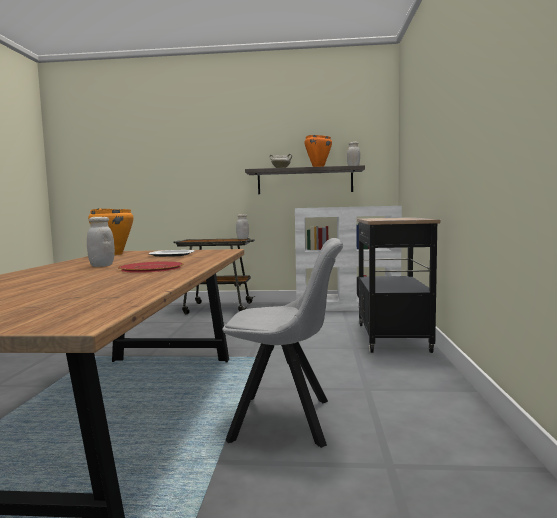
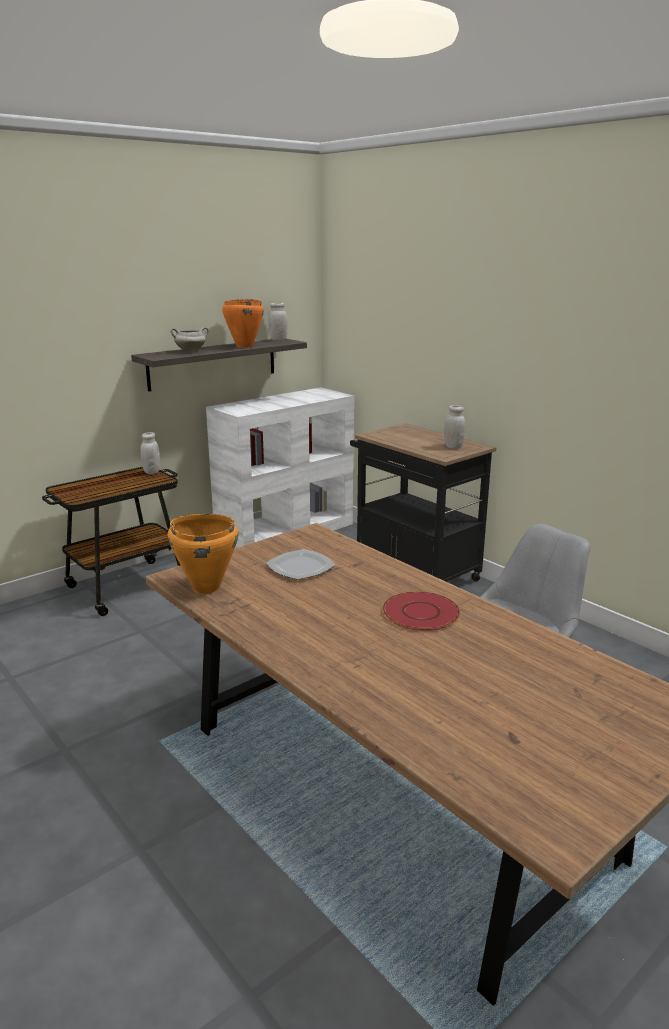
camera: 45 degrees left, 15 degrees up
(102, 266) = (342, 626): white jar -> white jar (453, 447)

